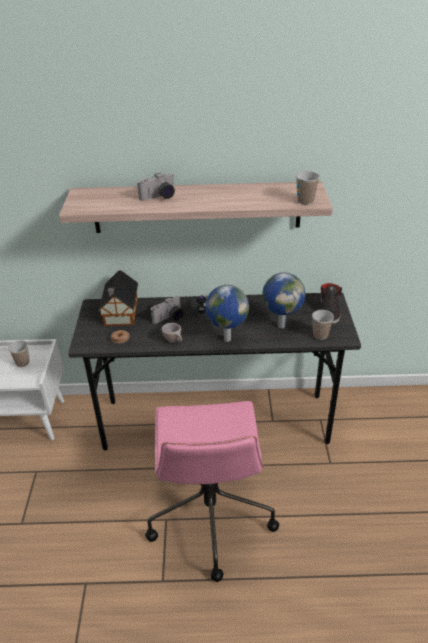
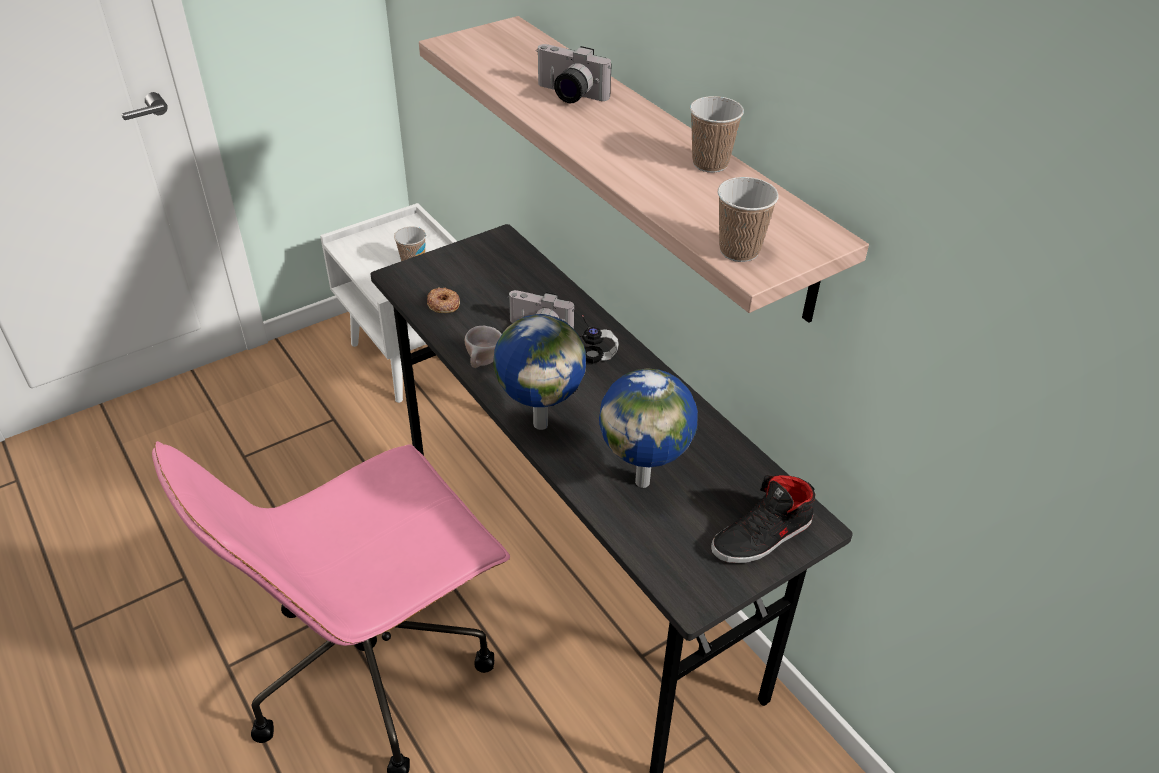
camera: 55 degrees right, 5 degrees up
(120, 313) = (505, 274): toy house -> none
(320, 335) = (664, 552): cup -> cup (710, 164)

